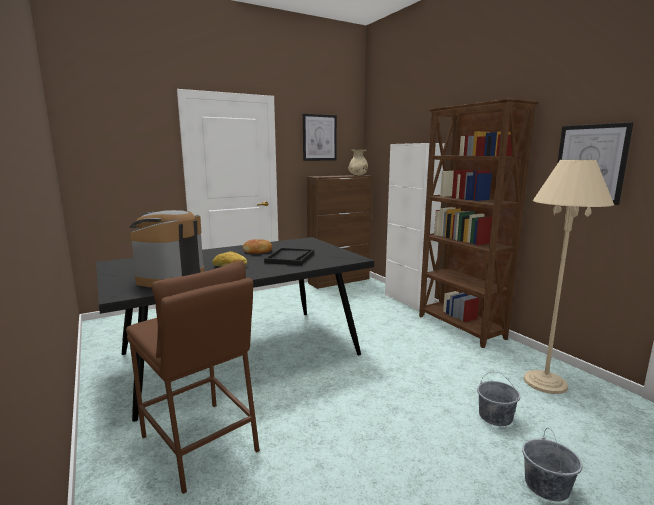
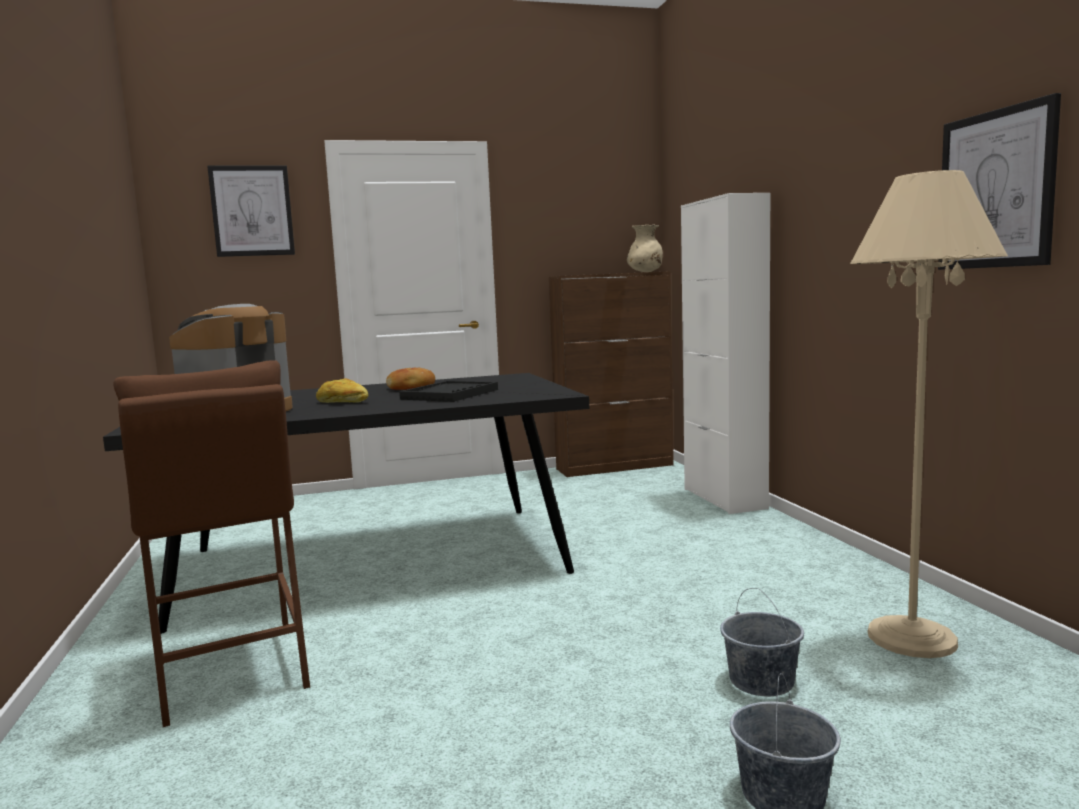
camera: 15 degrees right, 5 degrees down
(319, 137) = (573, 208): picture -> picture (252, 211)
(460, 327) = (797, 543): brown bookcase -> none

